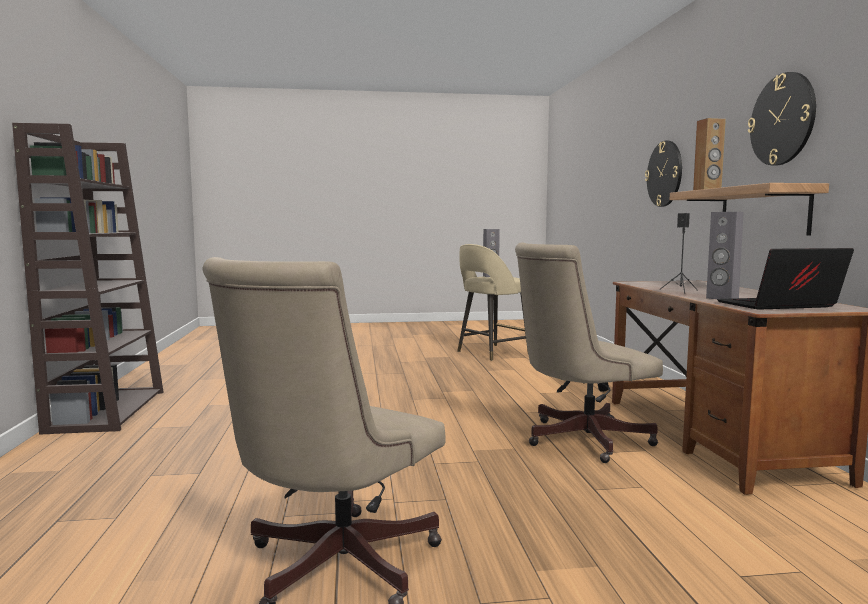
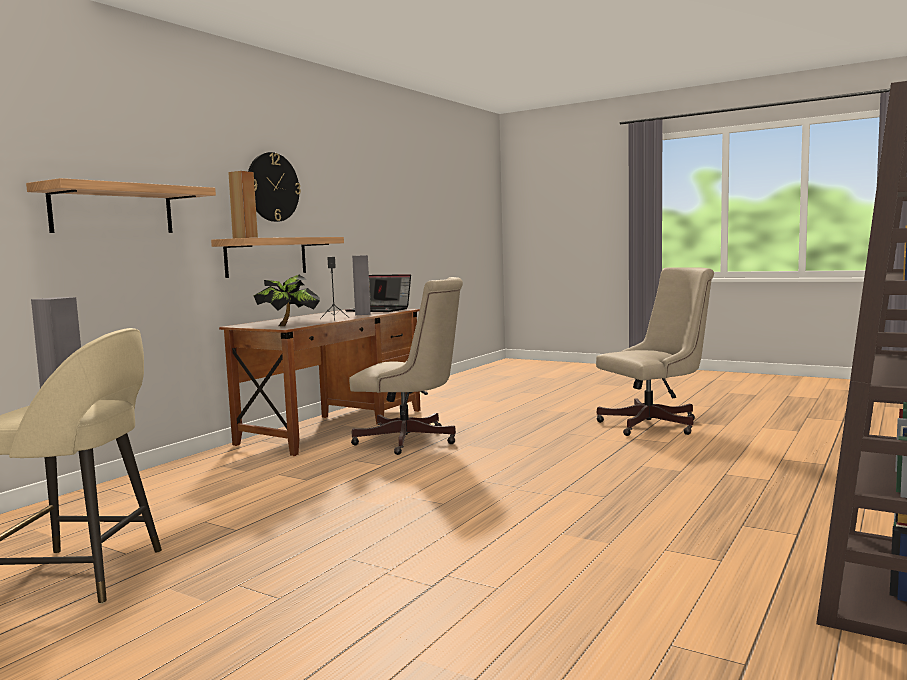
camera: 140 degrees left, 0 degrees up
(648, 283) = (289, 325): none -> potted plant
(664, 174) = (113, 210): wall clock -> shelf

